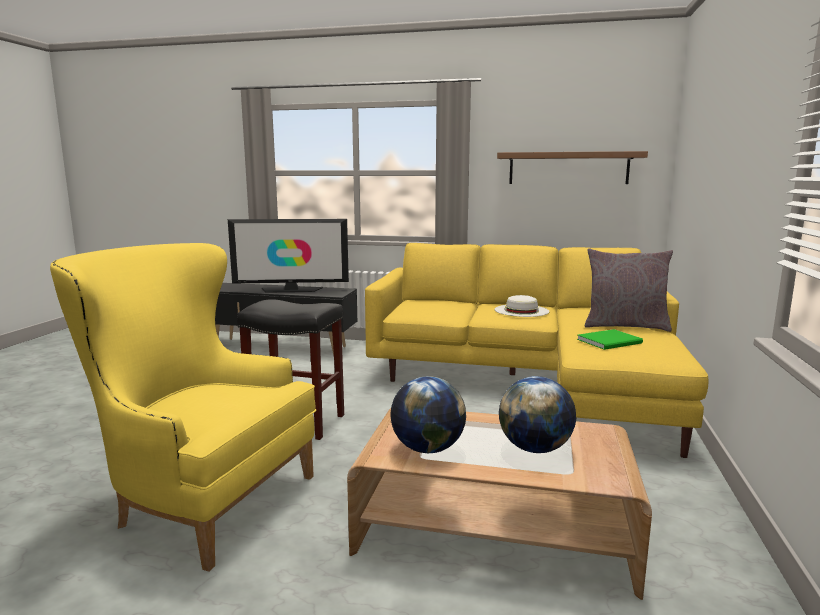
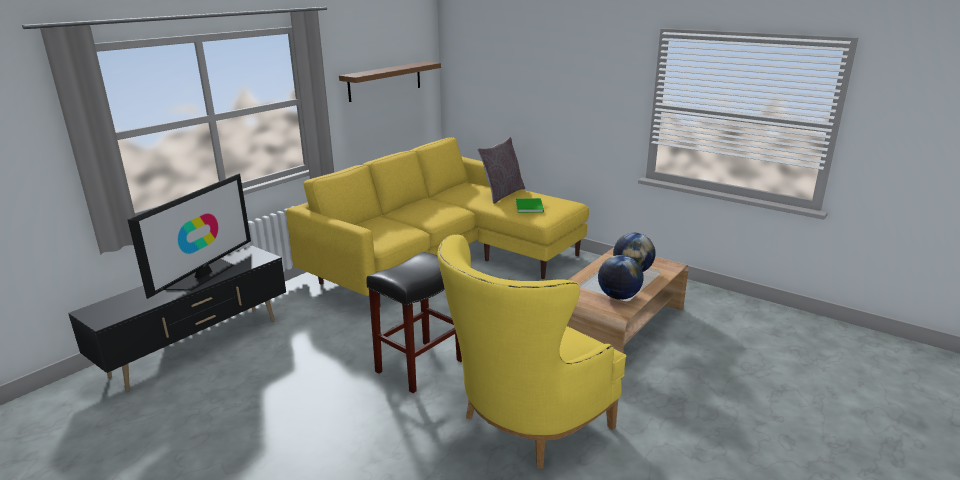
camera: 65 degrees left, 10 degrees up
(521, 310) = (434, 207): white hat -> none

